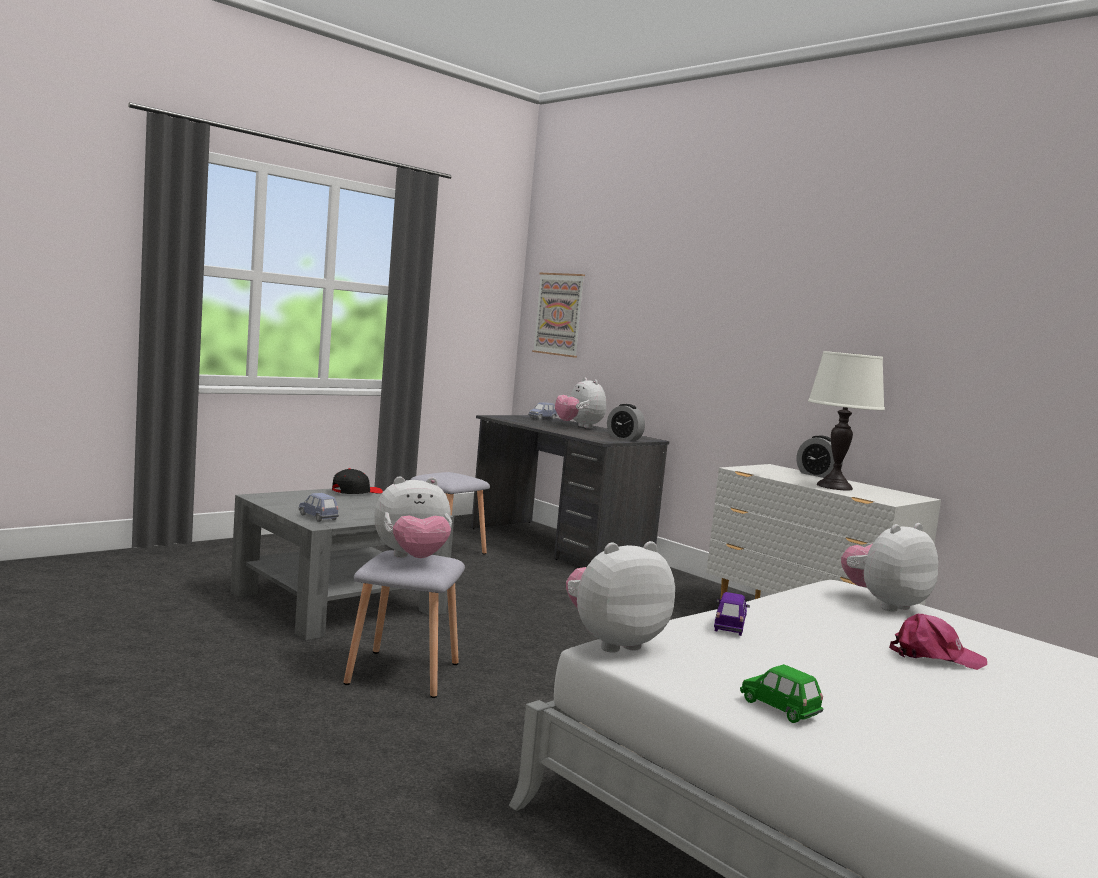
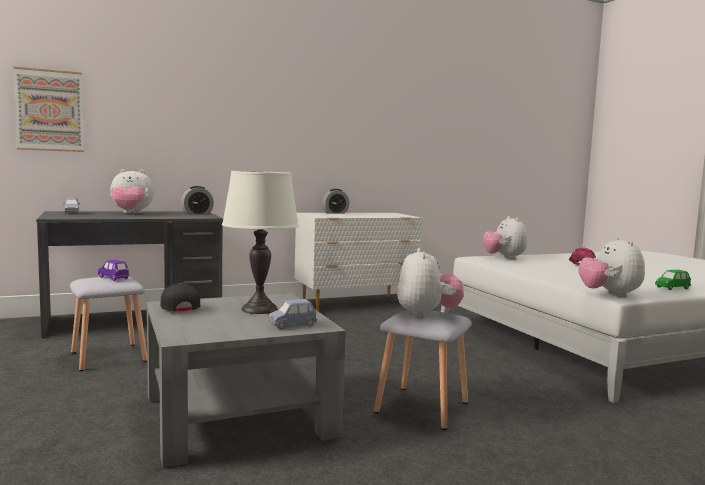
camera: 70 degrees left, 0 degrees up
(729, 627) = (563, 278): purple toy car -> purple toy car (113, 278)
(834, 486) = (372, 215): white table lamp -> white table lamp (259, 309)

